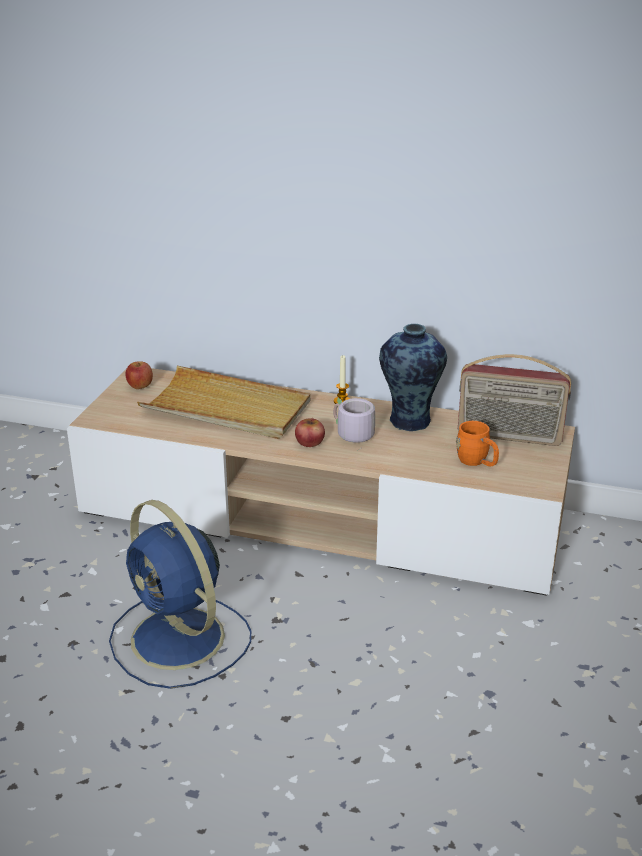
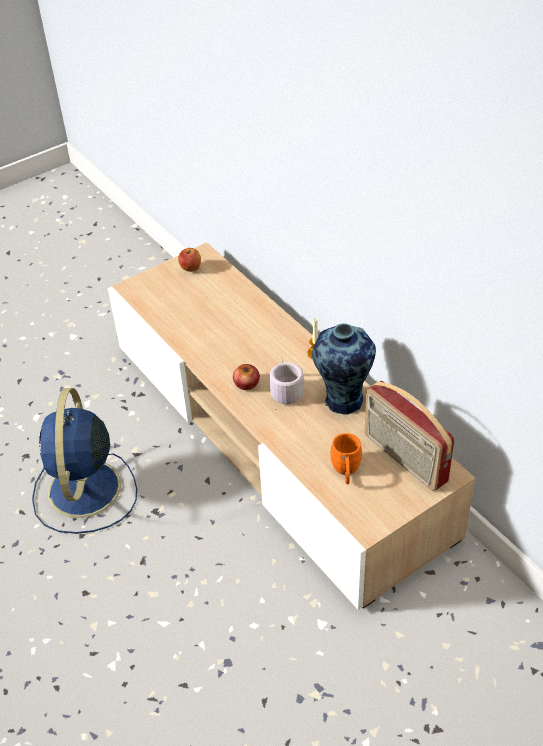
camera: 40 degrees right, 15 degrees up
(226, 409) = (225, 320): beige tray -> none

